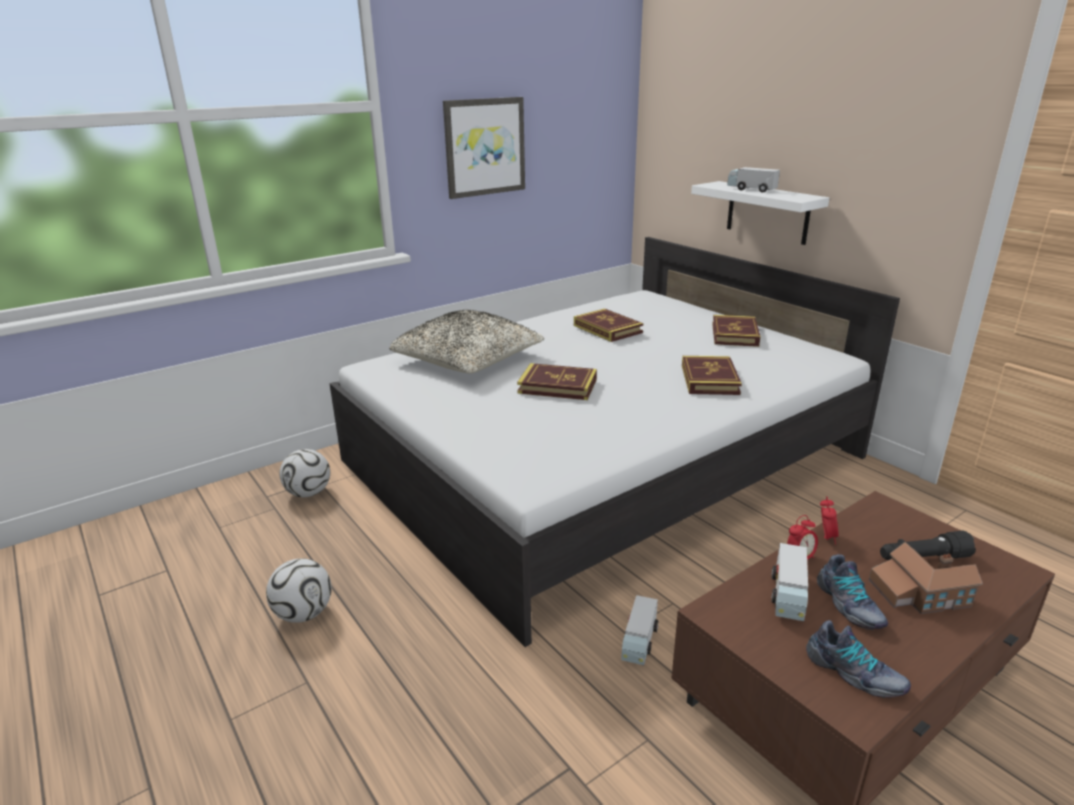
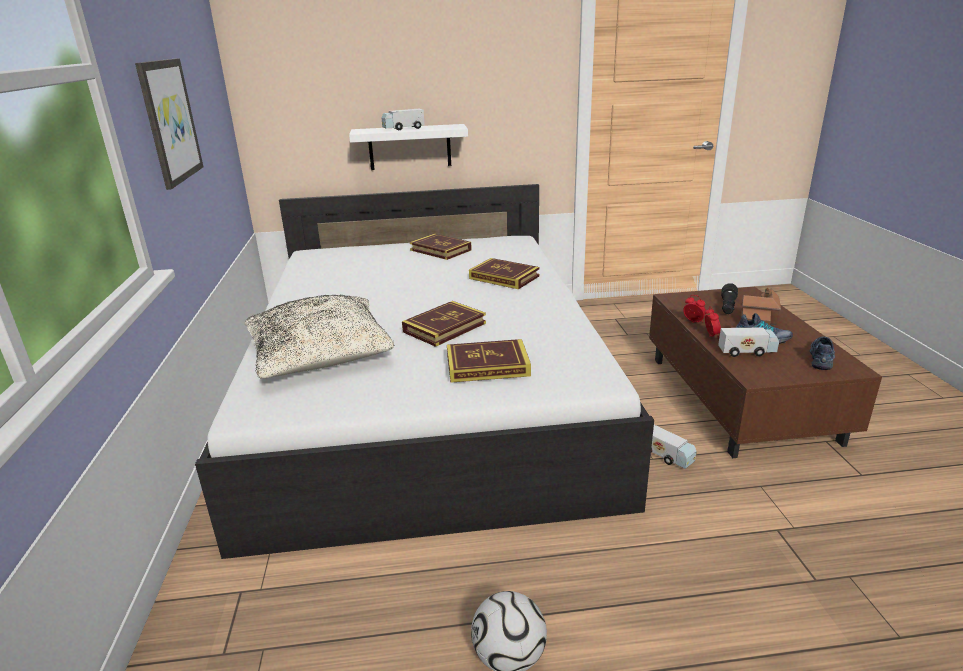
camera: 60 degrees left, 0 degrees up
(309, 493) = (265, 605): football -> none
(607, 329) = (362, 281): book -> book (487, 365)
(788, 596) = (747, 351): toy truck -> toy truck turned 45 degrees counterclockwise
(854, 674) = (821, 358): shoe -> shoe turned 45 degrees counterclockwise

